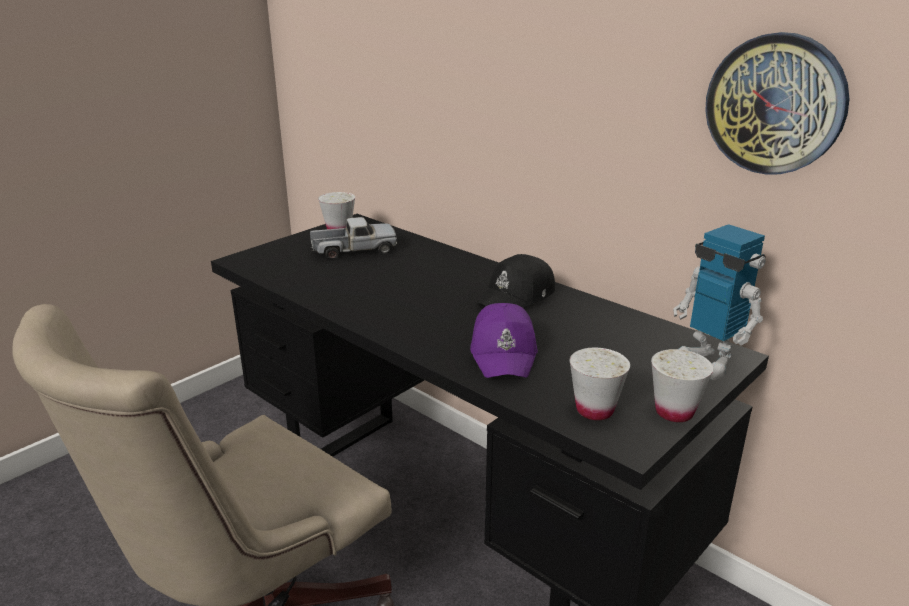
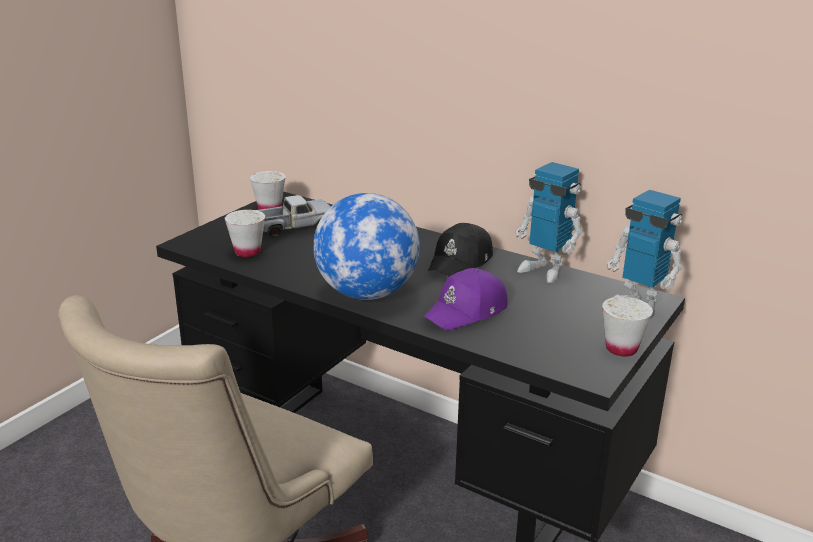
camera: 10 degrees left, 0 degrees up
(402, 325) = (367, 293): none -> globe
(504, 353) = (467, 311): purple cap -> purple cap turned 60 degrees clockwise
(594, 410) = (557, 352): white cup -> white cup (247, 252)
(609, 312) = (545, 270): none -> toy robot
(775, 104) = (682, 89): wall clock -> none

